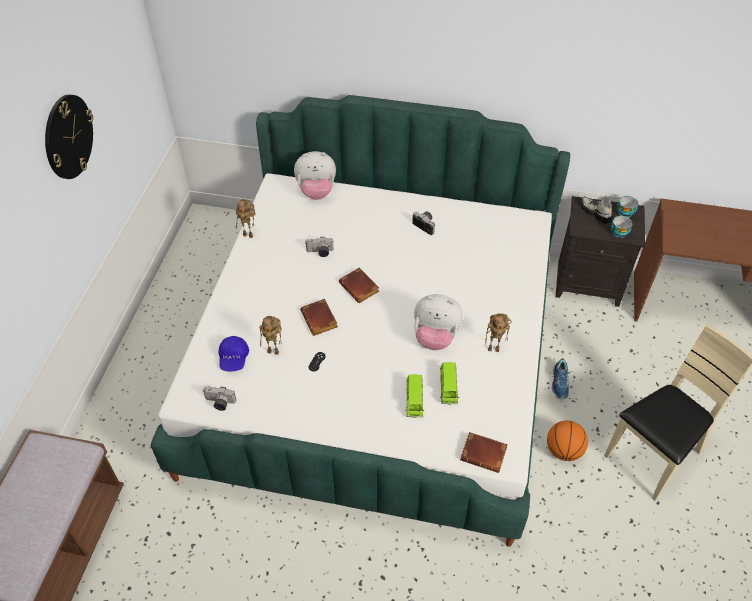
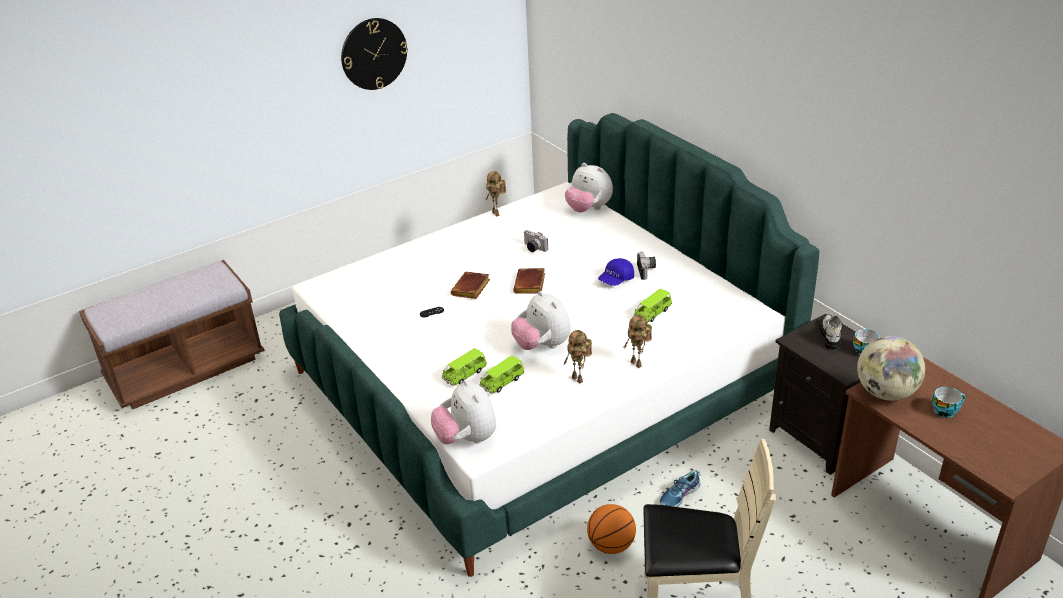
camera: 45 degrees right, 15 degrees down
(219, 403) = (335, 300): camera -> none
(234, 359) = (380, 280): blue cap -> blue cap (616, 280)
(274, 351) = (412, 290): toy robot -> toy robot (638, 364)
(473, 260) = (652, 313): none -> green toy car
(485, 454) = (466, 438): brown book -> plush toy
(619, 232) = (833, 362): cup -> cup (945, 410)
(683, 239) = (885, 393): none -> globe

